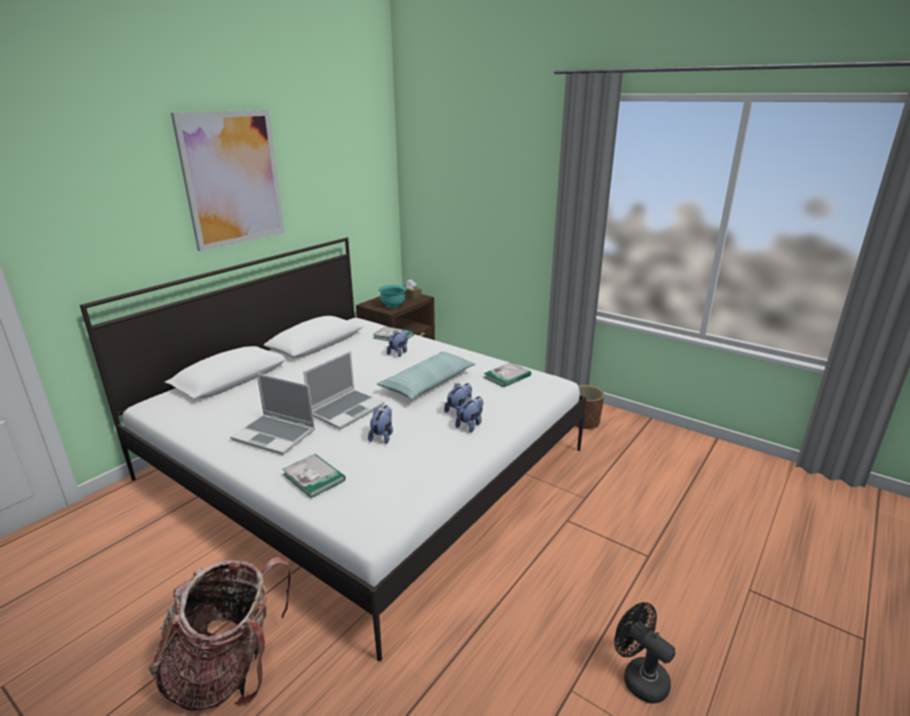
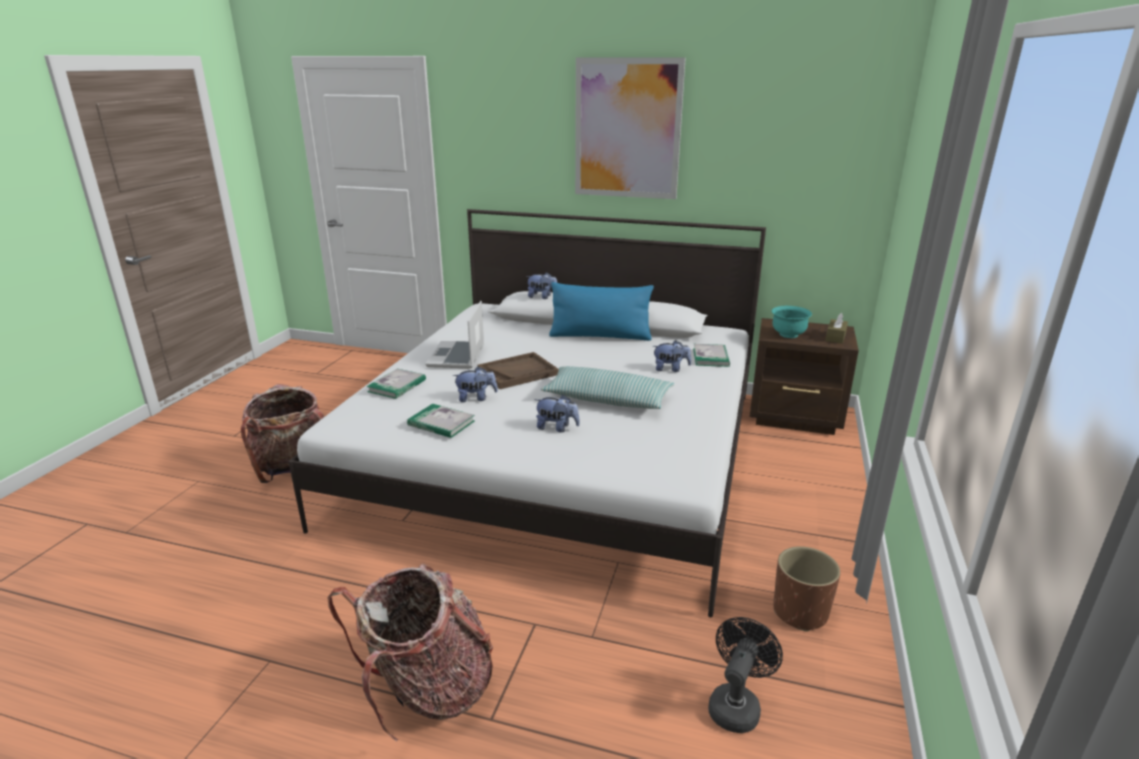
camera: 70 degrees right, 0 degrees up
(308, 363) = (600, 336): none -> blue pillow
(346, 409) = (518, 372): laptop -> brown tray
(471, 425) = (527, 440): plush toy -> plush toy (542, 297)
(507, 376) = (671, 444): book -> book (441, 423)
(620, 584) = (428, 690): none -> backpack
(639, 677) = (284, 719): black fan -> black fan (736, 704)

